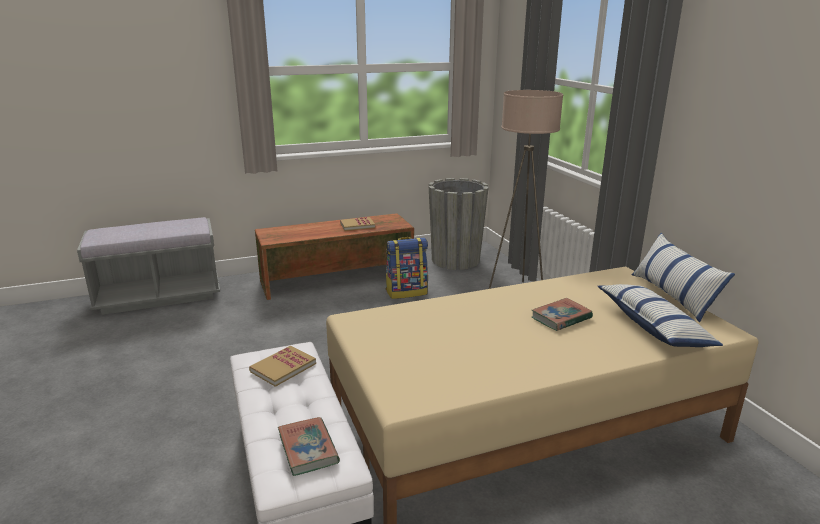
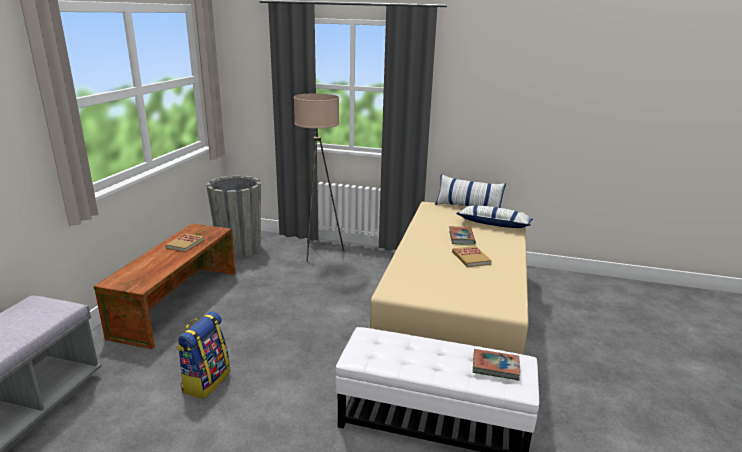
camera: 55 degrees left, 0 degrees up
(283, 367) = (387, 347): book -> book (471, 258)
(406, 292) = (252, 284): backpack -> backpack (206, 381)

